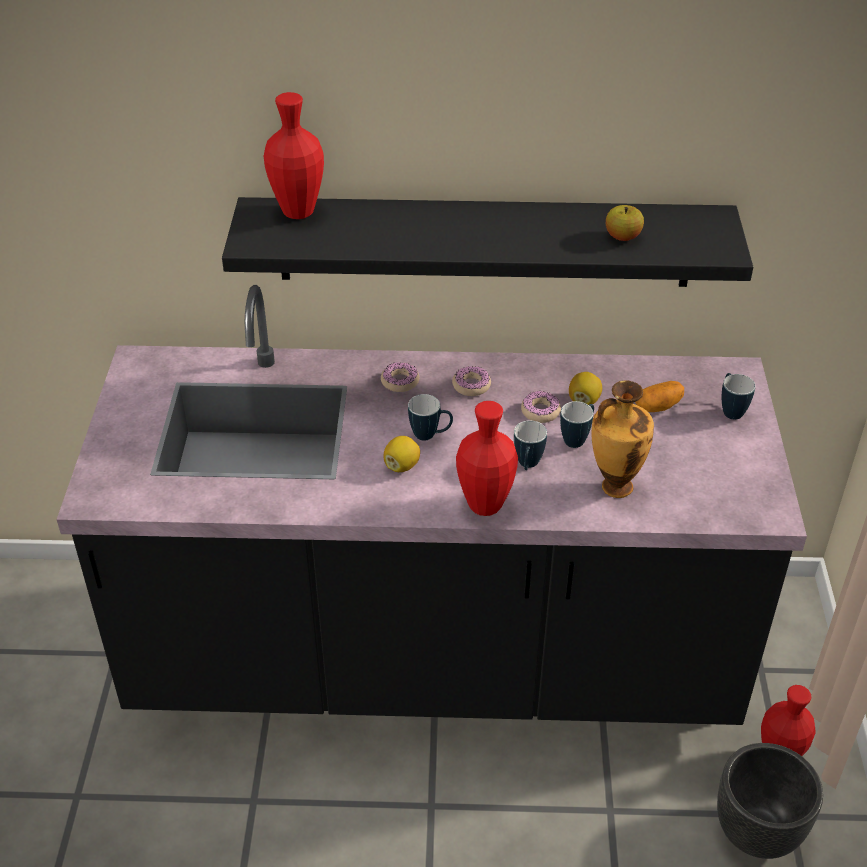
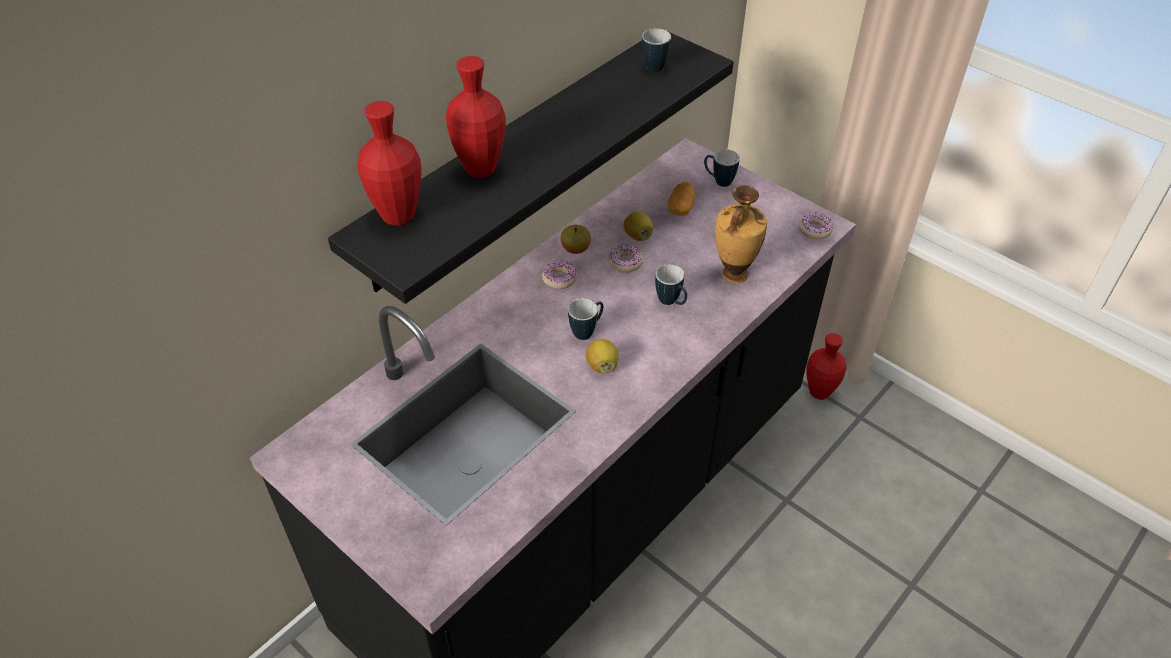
camera: 50 degrees left, 5 degrees up
(400, 381) = (511, 312): donut -> donut (814, 230)
(485, 506) = (687, 347): red vase -> red vase (480, 169)
(577, 439) = (671, 262): mug -> mug (653, 65)
(622, 237) = (638, 89): apple -> apple (575, 249)
(755, 832) = (858, 441): black planter -> none

